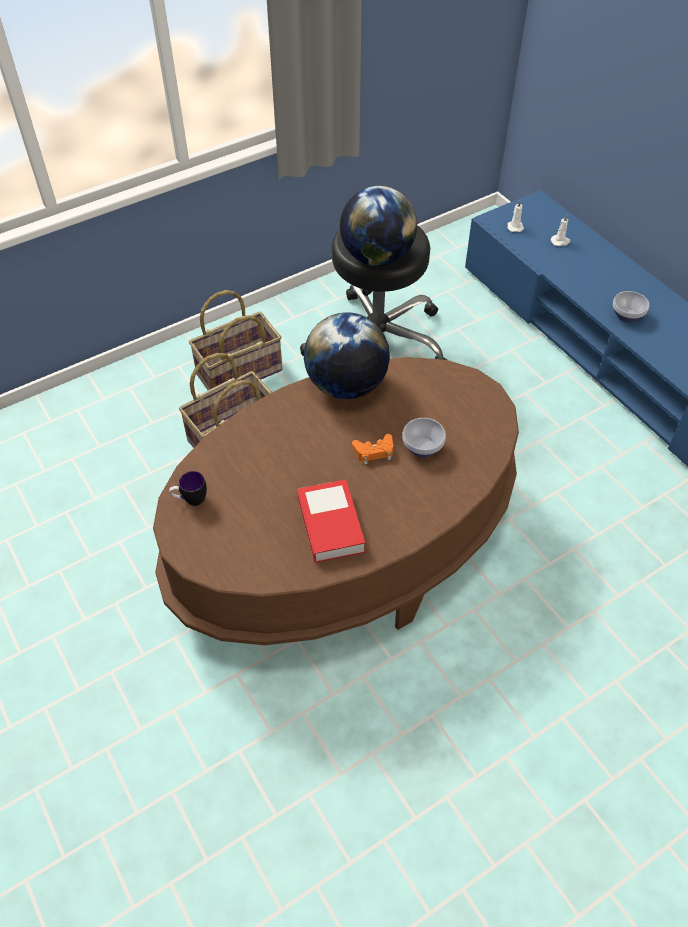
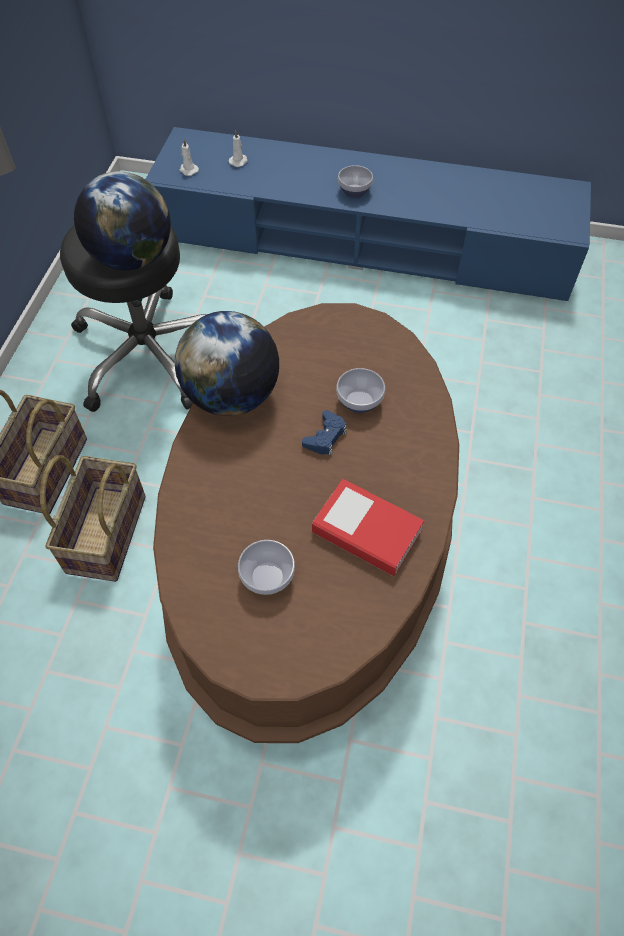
camera: 45 degrees left, 5 degrees up
(190, 500) = (216, 621): mug -> none
(242, 502) = (266, 578): none -> bowl
(374, 452) = (325, 437): orange game controller -> blue game controller

